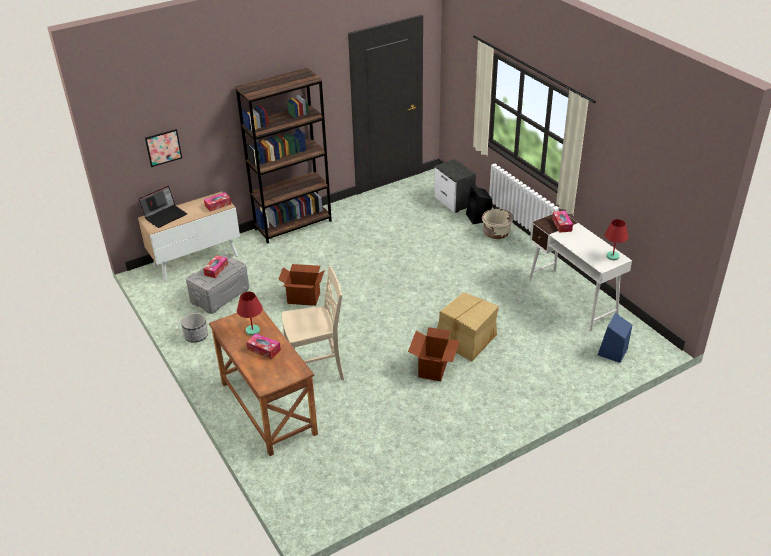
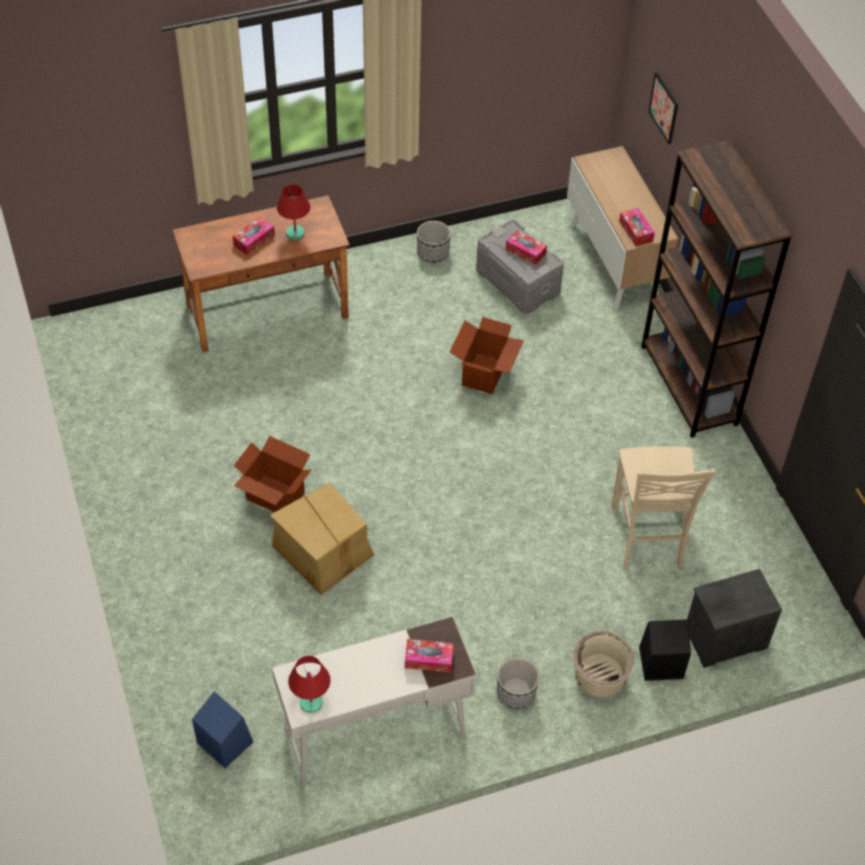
camera: 100 degrees right, 15 degrees up
(165, 215) = (619, 173): laptop -> none
(317, 371) = (317, 367): beige chair -> beige chair (647, 537)
(520, 257) = (516, 693): none -> planter

